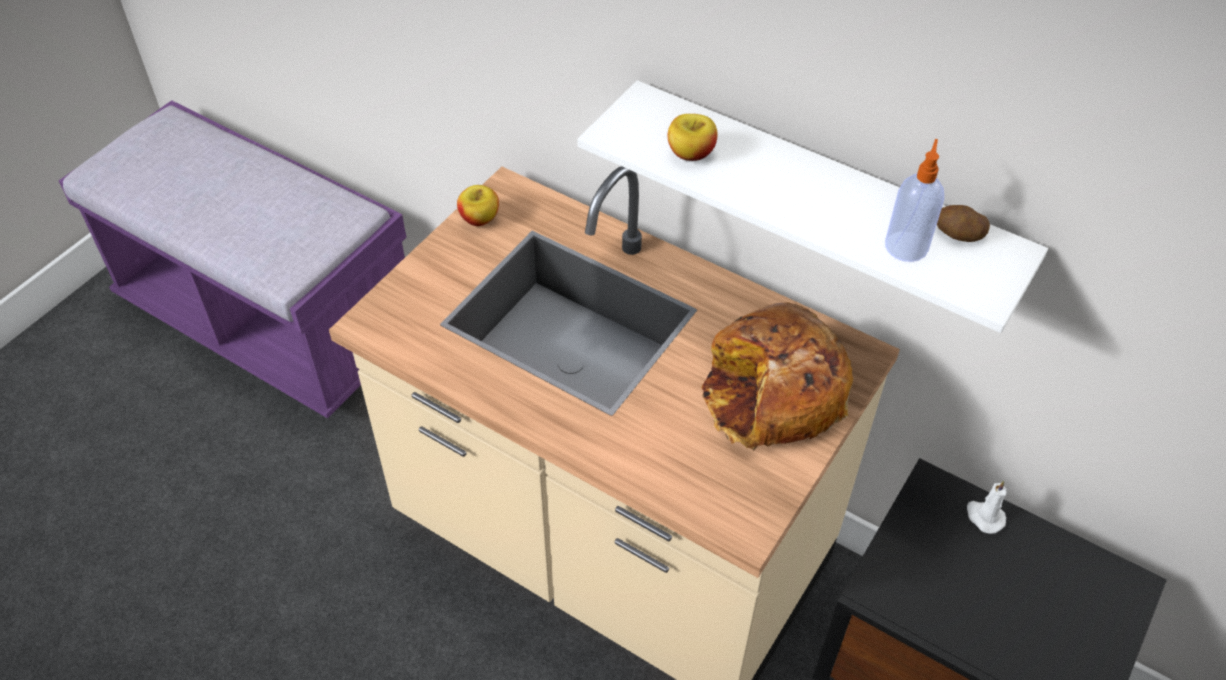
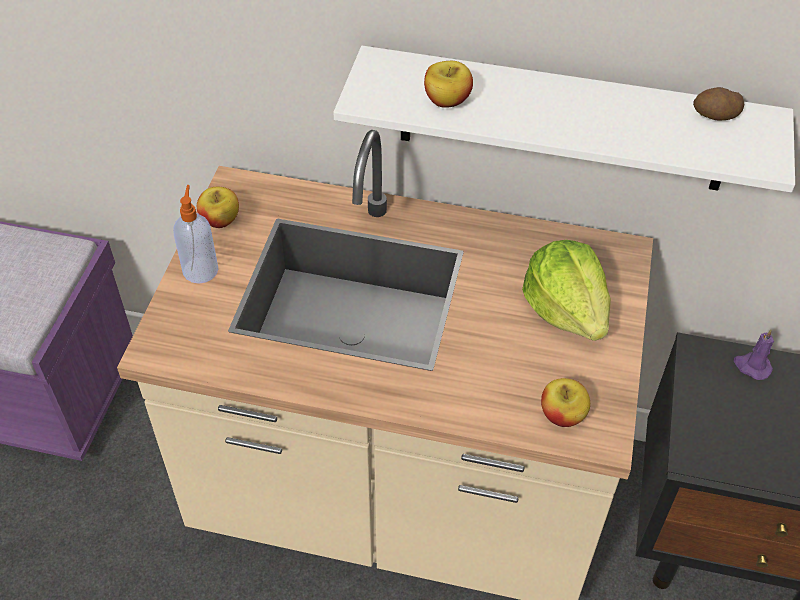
camera: 20 degrees left, 0 degrees up
(717, 495) = (562, 415): none -> apple
(773, 394) = (566, 309): bread -> lettuce
(906, 245) = (678, 136): soap dispenser -> soap dispenser (200, 269)
(984, 516) = (751, 366): white candle -> purple candle

